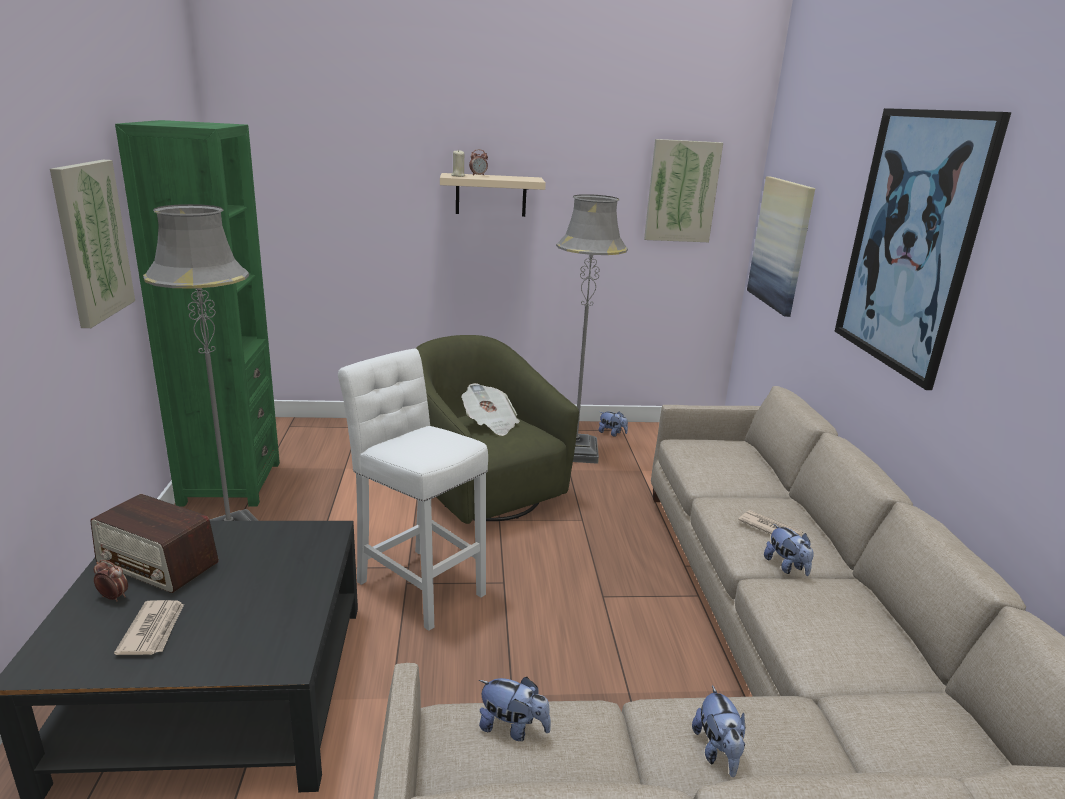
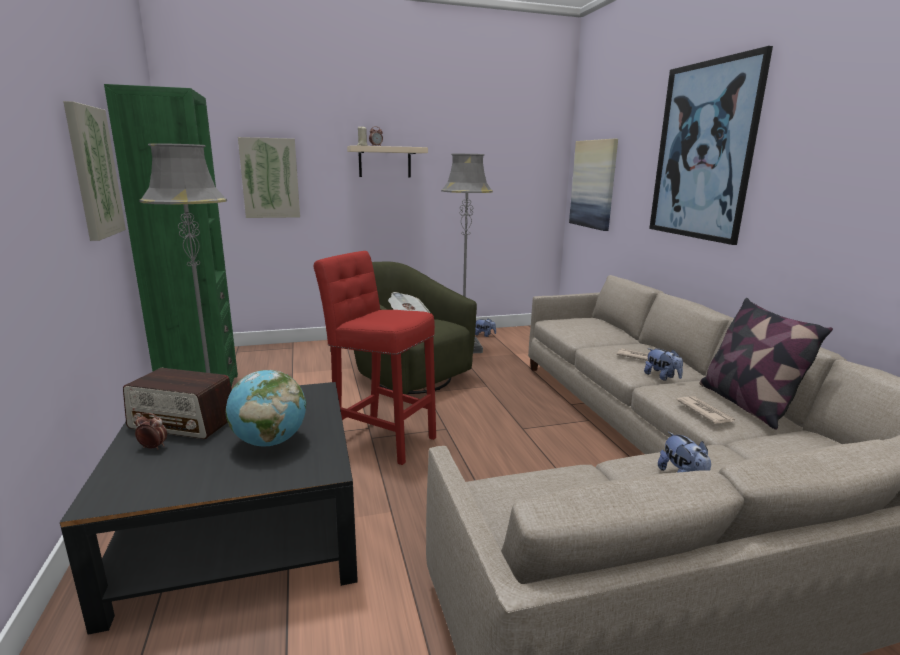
camera: 10 degrees left, 5 degrees down
(154, 630) = (200, 463): newspaper -> newspaper (705, 412)
(240, 608) = (270, 442): none -> globe
(417, 584) = (380, 437): white stool -> red stool
(513, 728) = (528, 486): plush toy -> none
(681, 191) = (518, 155): picture -> picture (270, 178)
(880, 635) = (746, 404): none -> pillow

